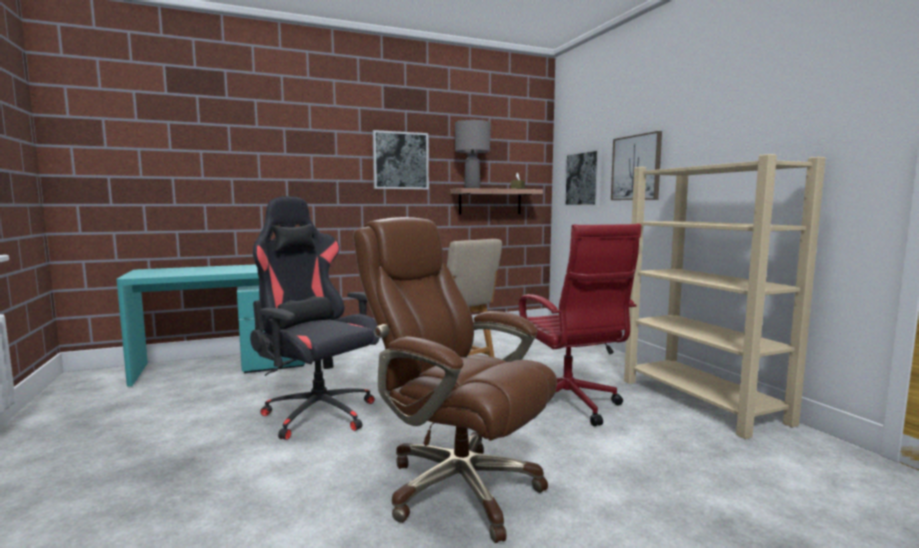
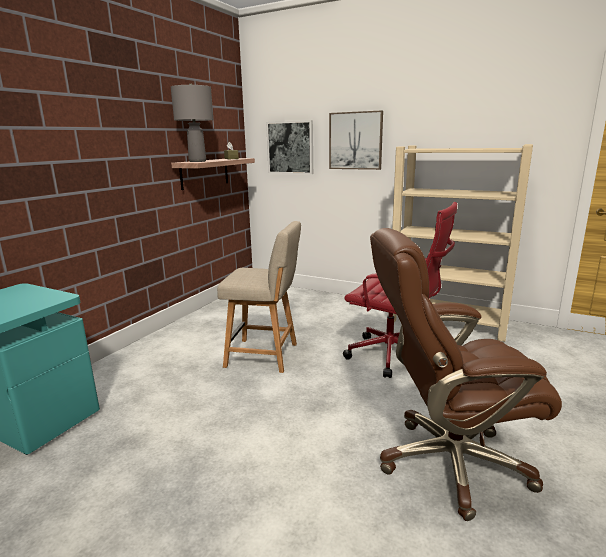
camera: 40 degrees left, 10 degrees up
(321, 415) = (227, 460): black office chair -> none
(400, 160) = (120, 132): picture -> none

